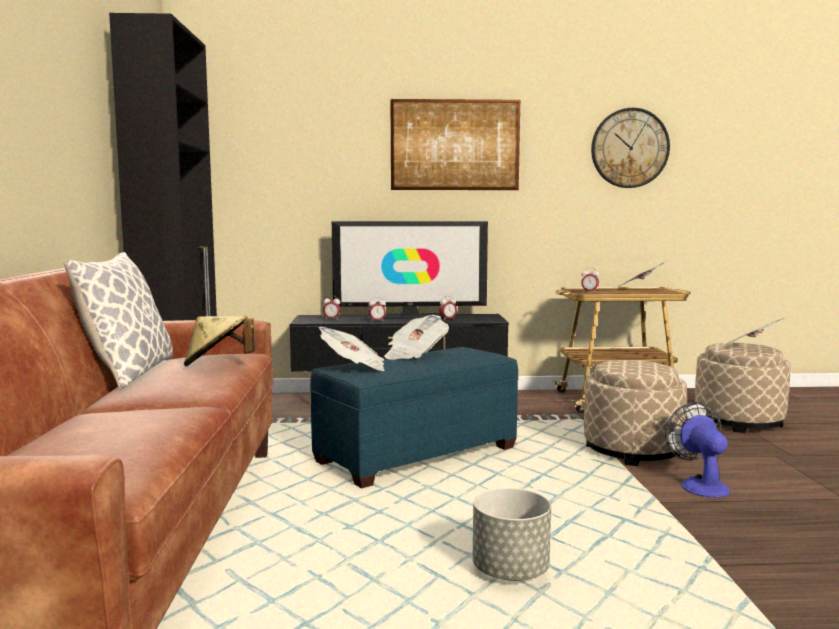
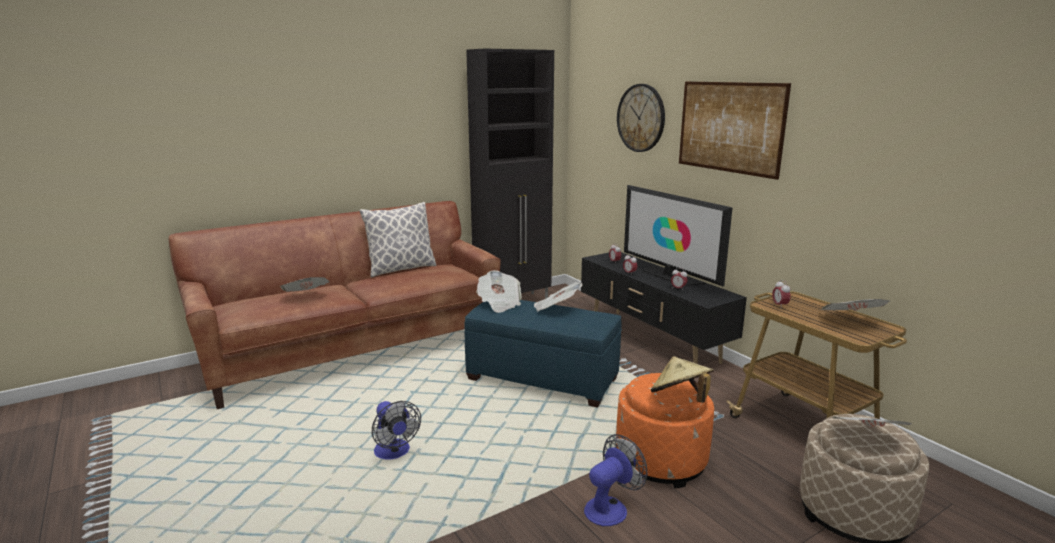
camera: 60 degrees right, 10 degrees up
(132, 424) = (306, 297): none -> newspaper
(218, 364) = (424, 277): beige hat -> beige hat (680, 399)
(510, 571) = (394, 453): grey planter -> fan
(629, 148) = (909, 147): wall clock -> wall clock (641, 118)
(632, 450) = (661, 460): beige ottoman -> orange ottoman

